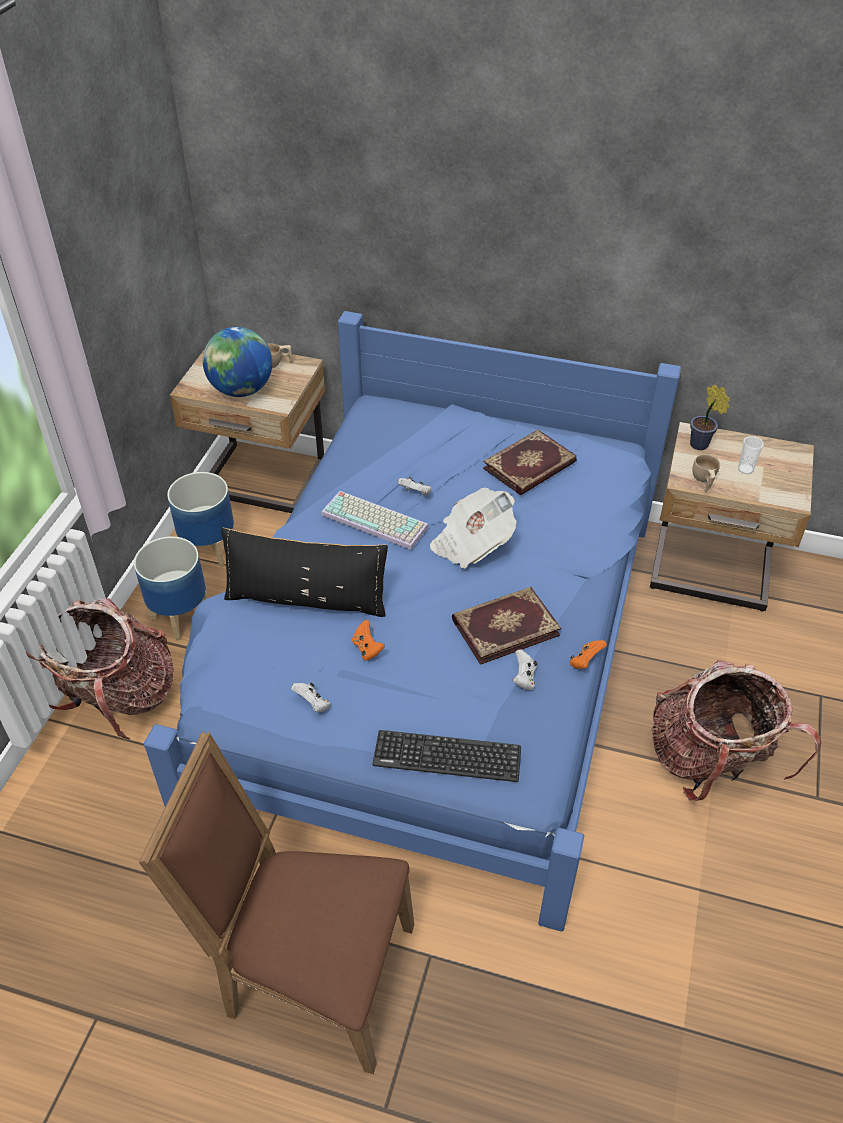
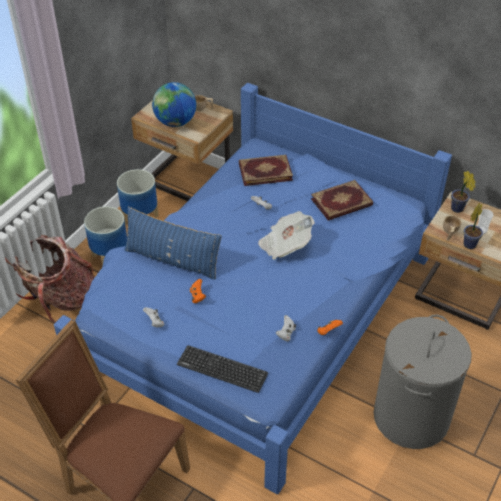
camera: 15 degrees right, 0 degrees up
(306, 599) = (172, 260): black pillow -> blue pillow
(376, 520) = (231, 219): keyboard -> none
(504, 626) = (286, 300): book -> book (265, 171)
(710, 762) = (411, 417): backpack -> grey laundry basket
(739, 490) = (470, 243): none -> potted plant

